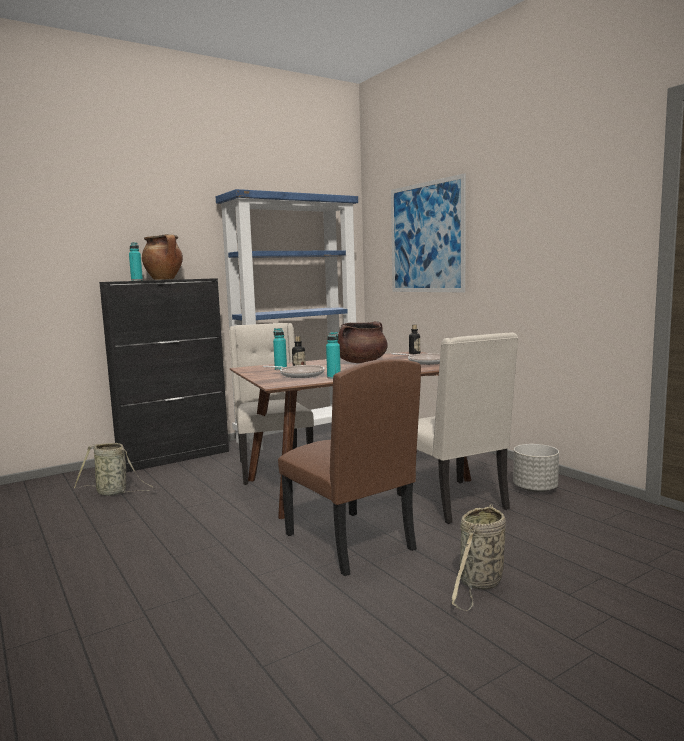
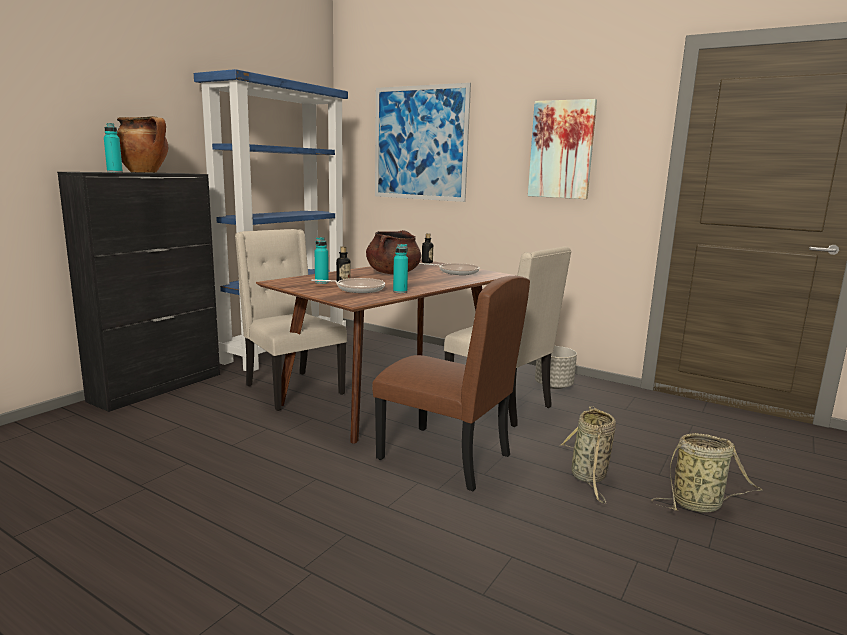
camera: 25 degrees left, 5 degrees up
(114, 492) = (120, 438): basket -> basket (699, 504)
(549, 231) = (561, 149): none -> picture

